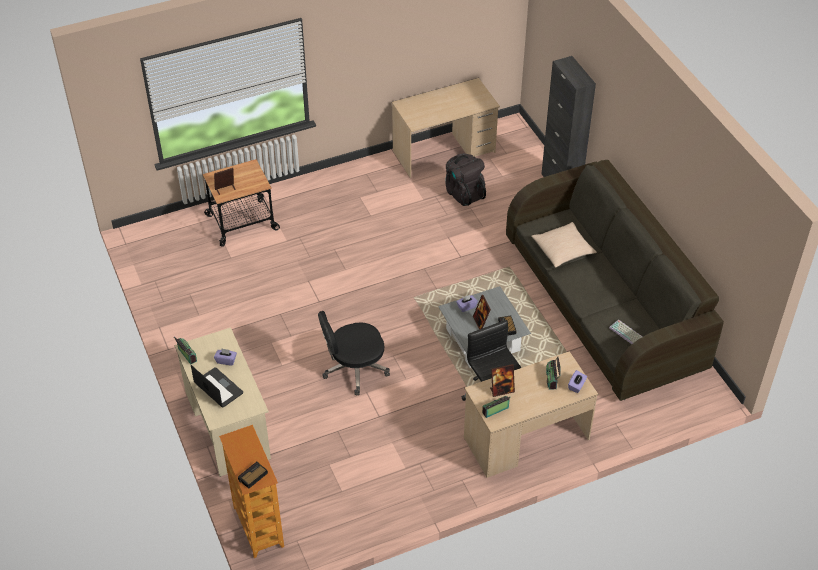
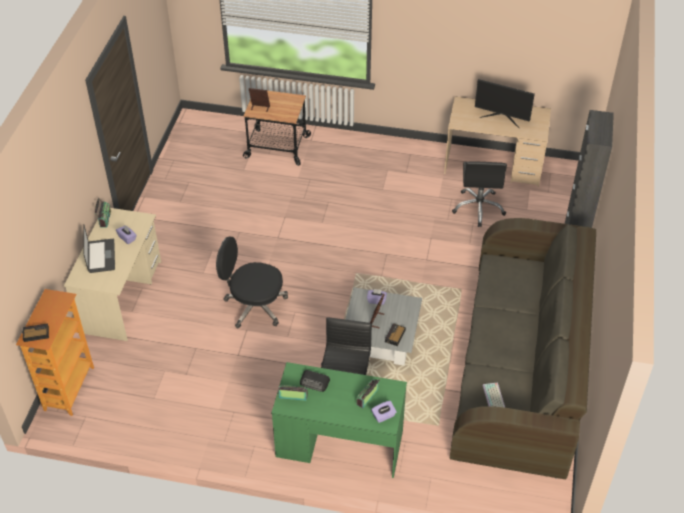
camera: 35 degrees right, 0 degrees up
(447, 102) = (502, 117): none -> monitor
(463, 193) = (479, 208): black backpack -> black office chair
(502, 390) = (315, 382): picture frame -> radio
(526, 438) = (339, 444): beige desk -> green desk
(563, 250) = (504, 295): beige pillow -> none

